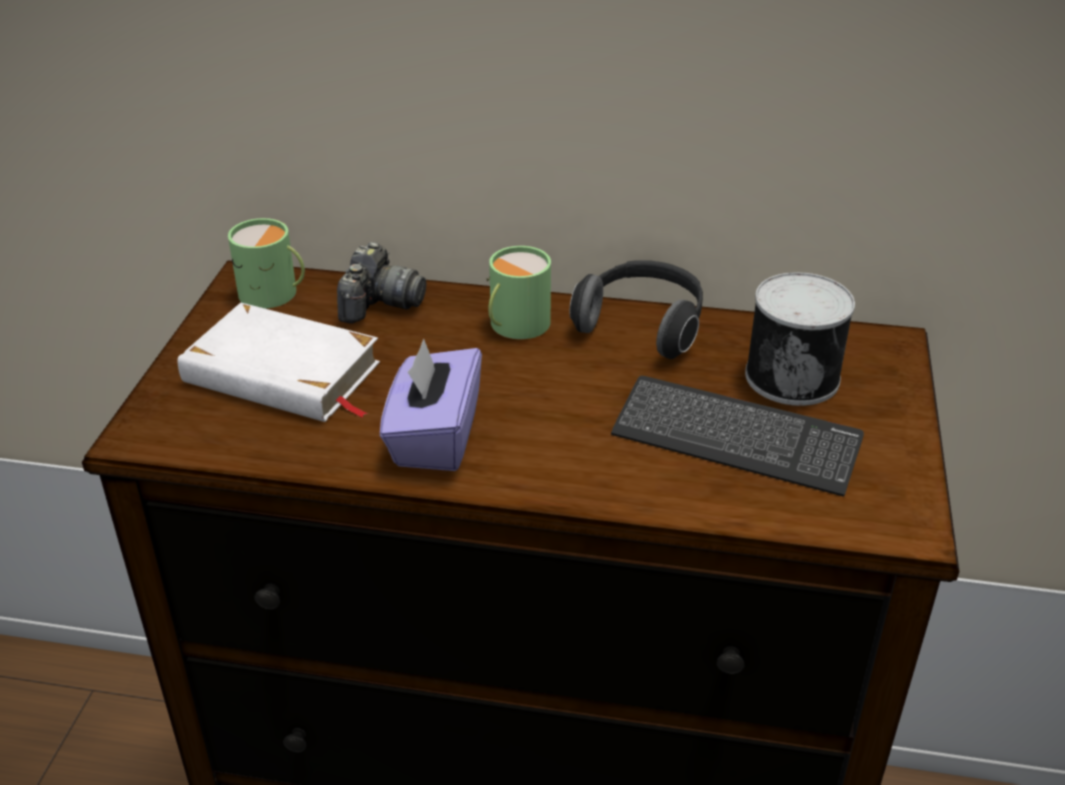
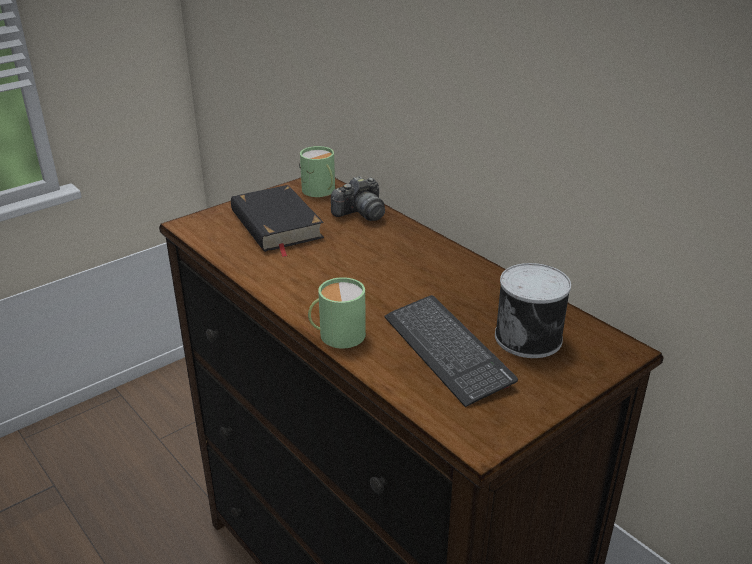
camera: 40 degrees right, 5 degrees down
(282, 374) = (276, 225): white book -> black book
(434, 437) = (300, 279): purple tissue box -> none
(514, 325) = (411, 248): green mug -> green mug (337, 334)
(643, 325) = (479, 276): headphones -> none

